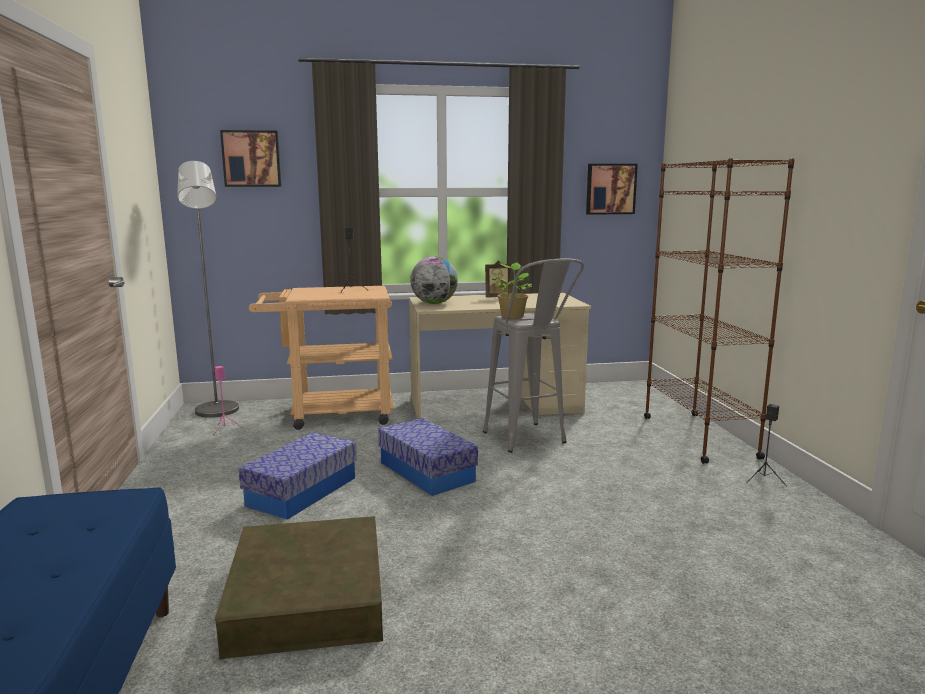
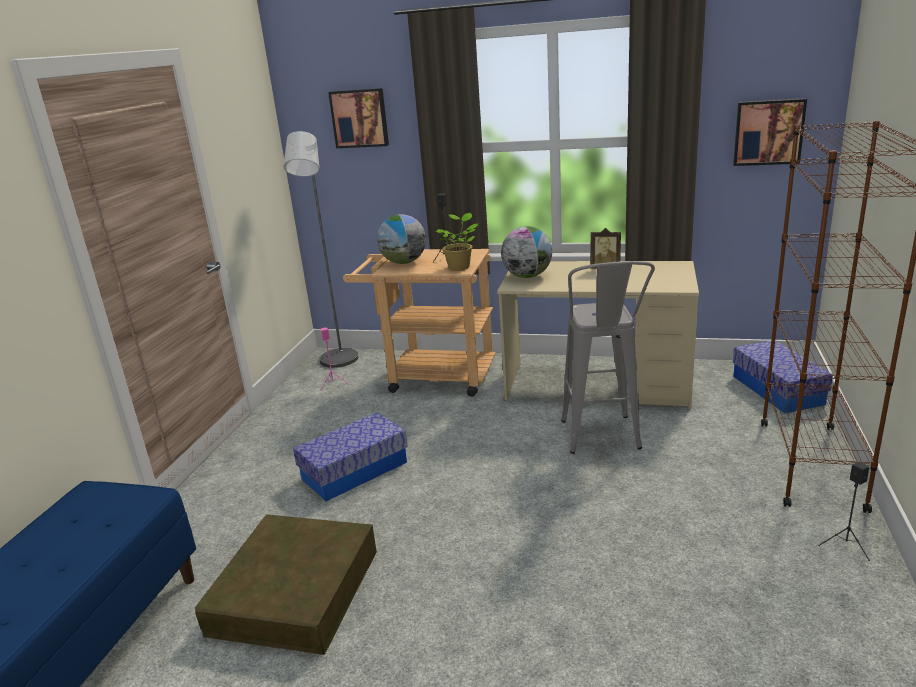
camera: 25 degrees right, 10 degrees up
(310, 294) = (404, 262): none -> globe
(426, 472) = (474, 465): storage box -> storage box (777, 390)
(512, 316) = (588, 307): potted plant -> potted plant (460, 267)

